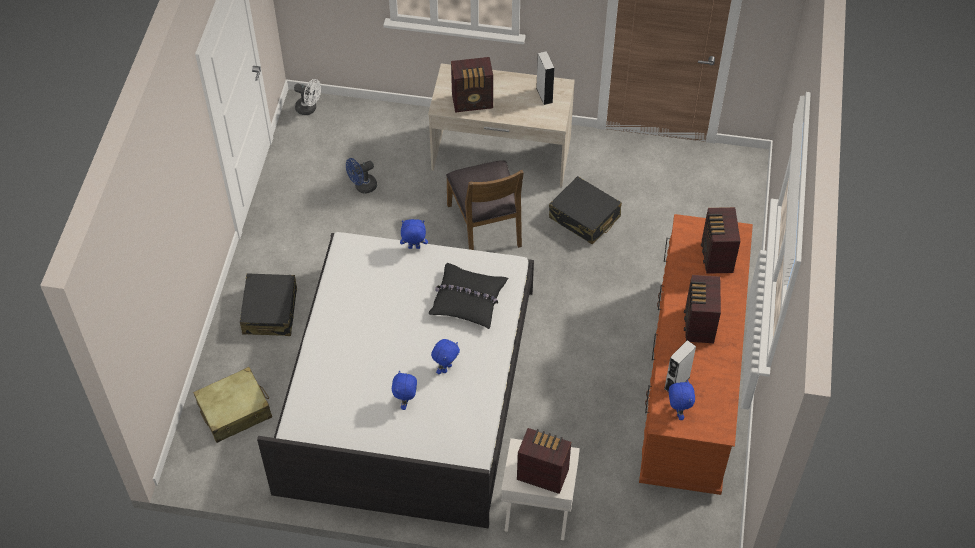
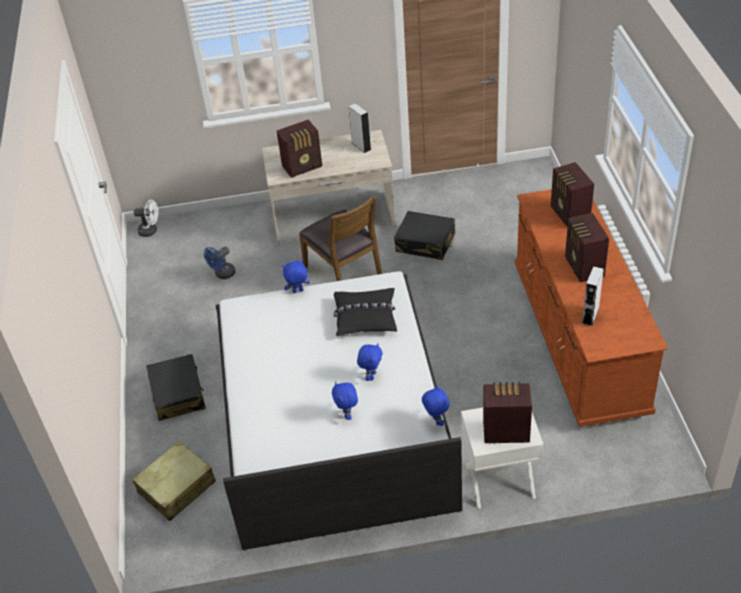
camera: 15 degrees left, 10 degrees down
(678, 411) = (604, 337): blue plush toy -> blue plush toy (436, 420)

